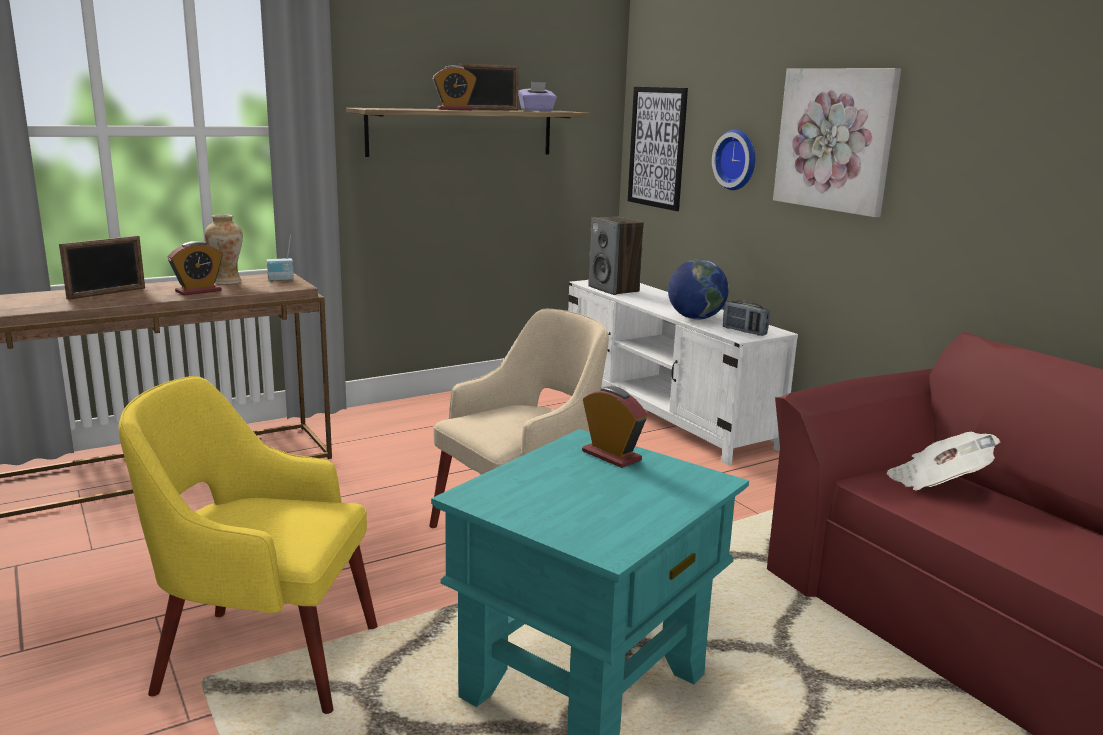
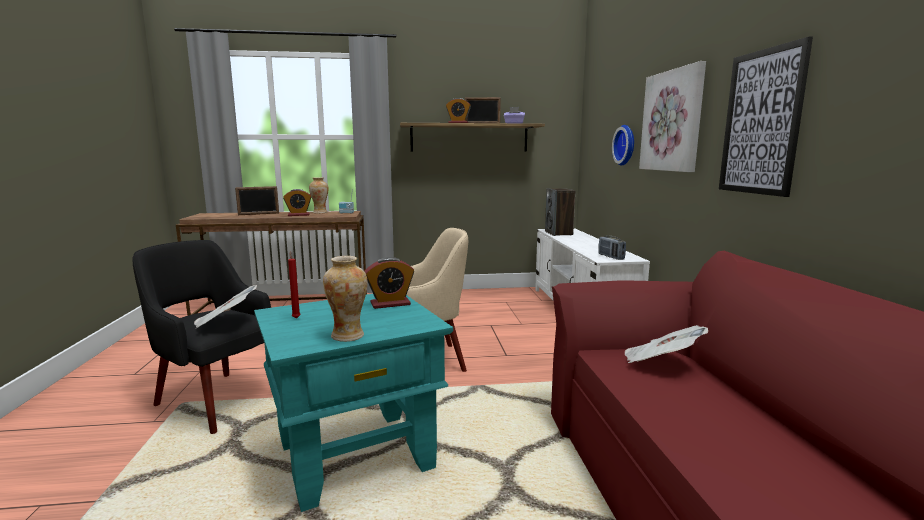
camera: 25 degrees right, 5 degrees down
(262, 658) = (219, 399): yellow armchair -> black armchair
(303, 523) = (225, 322): none -> newspaper
(524, 501) = (296, 318): none -> red candle
(611, 456) = (390, 304): alarm clock -> alarm clock turned 90 degrees clockwise
(648, 518) = (348, 336): none -> vase
(657, 147) = (592, 144): picture -> picture (761, 122)
(695, 318) = (588, 249): globe -> none

